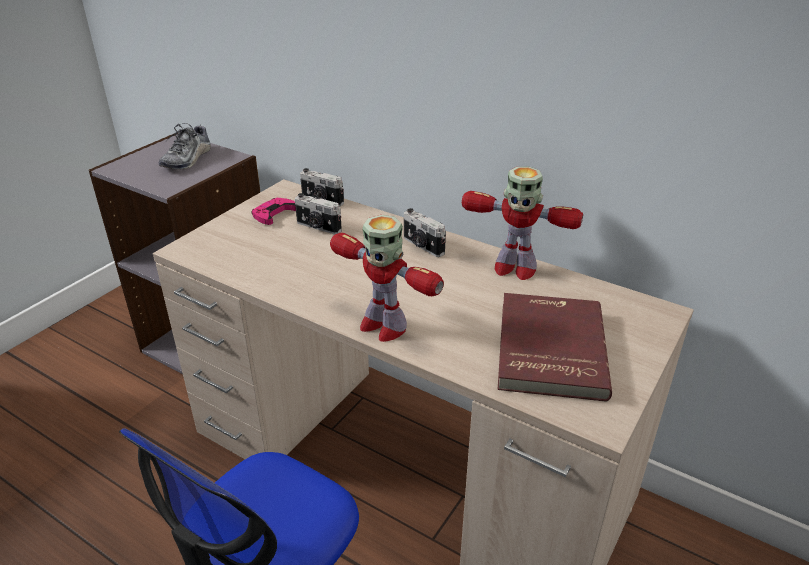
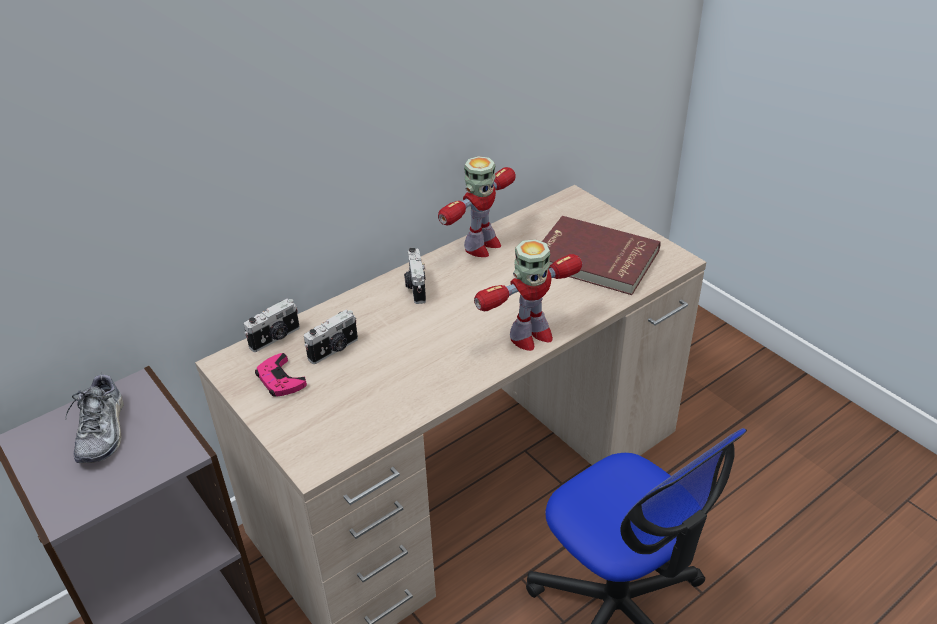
camera: 70 degrees left, 5 degrees up
(187, 159) = (103, 430): shoe -> shoe turned 45 degrees clockwise
(422, 246) = (415, 287): camera -> camera turned 105 degrees clockwise

